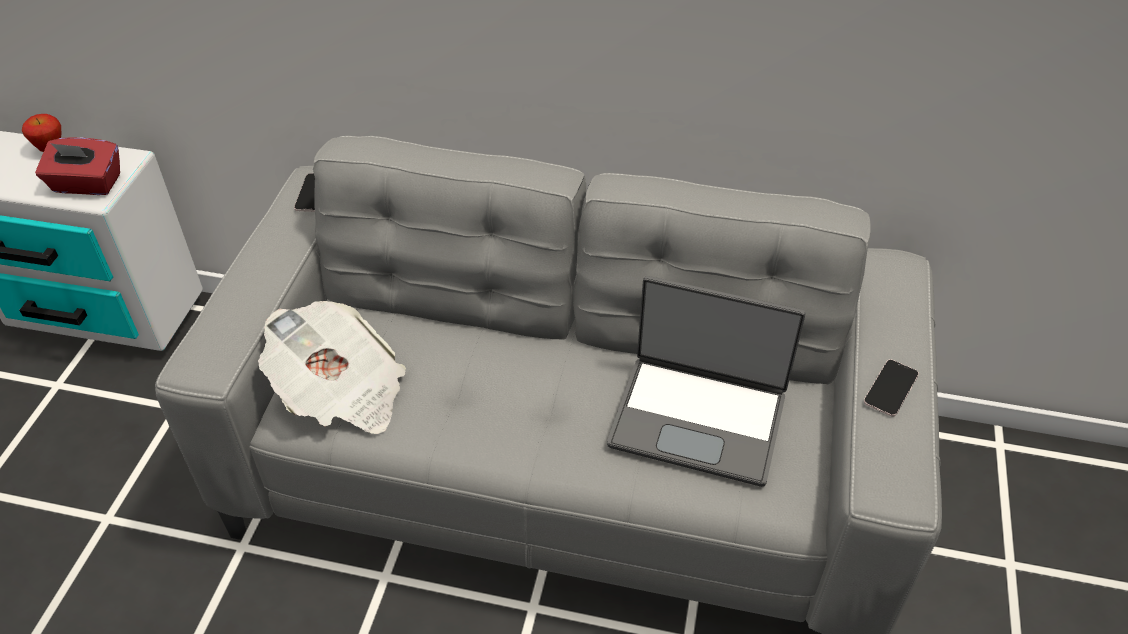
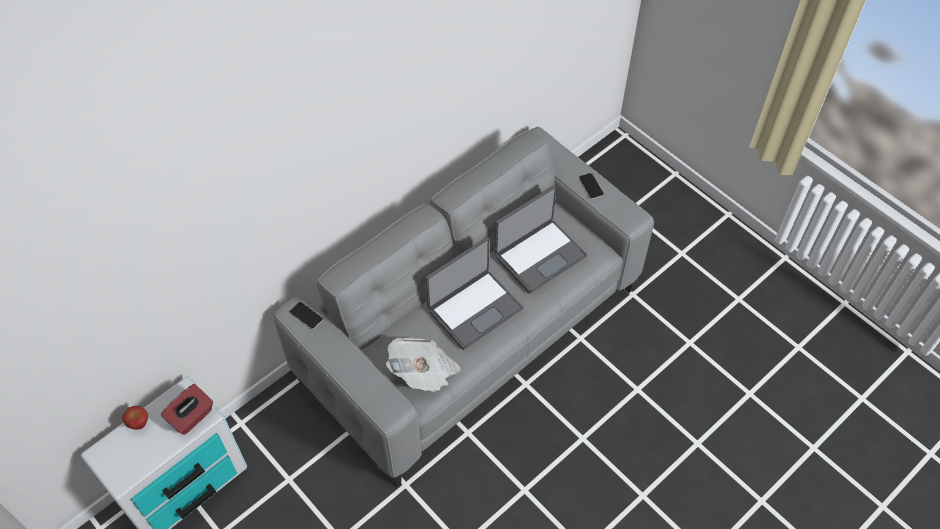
camera: 55 degrees left, 10 degrees up
(514, 390) = (474, 308): none -> laptop

